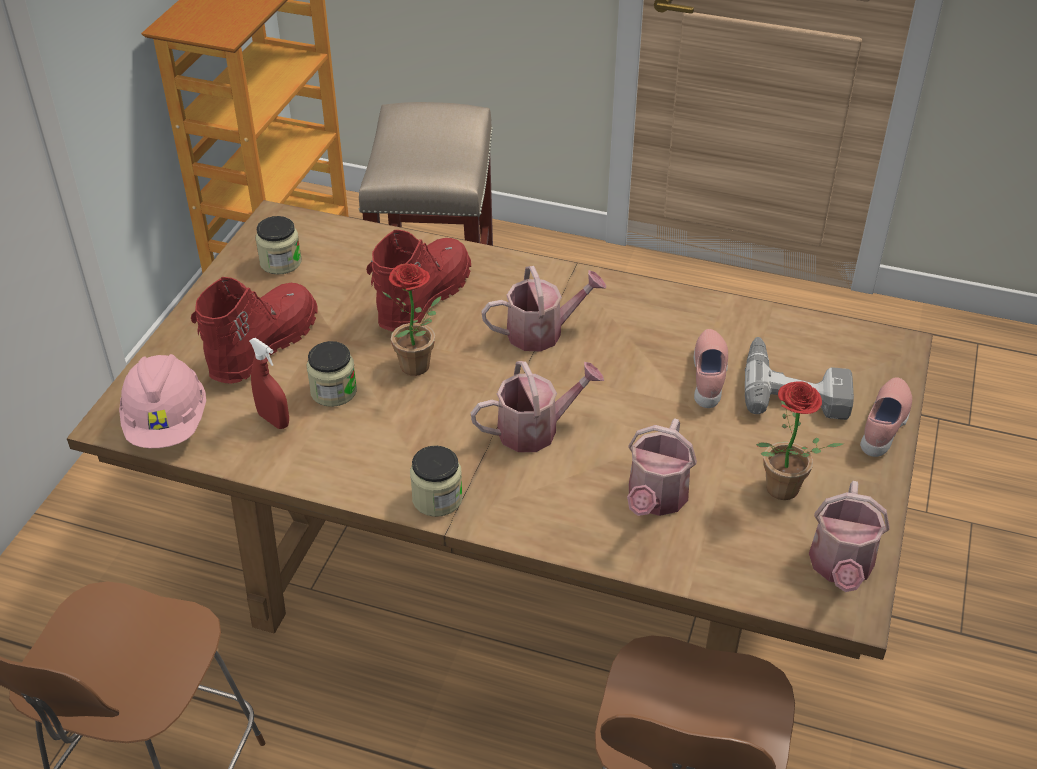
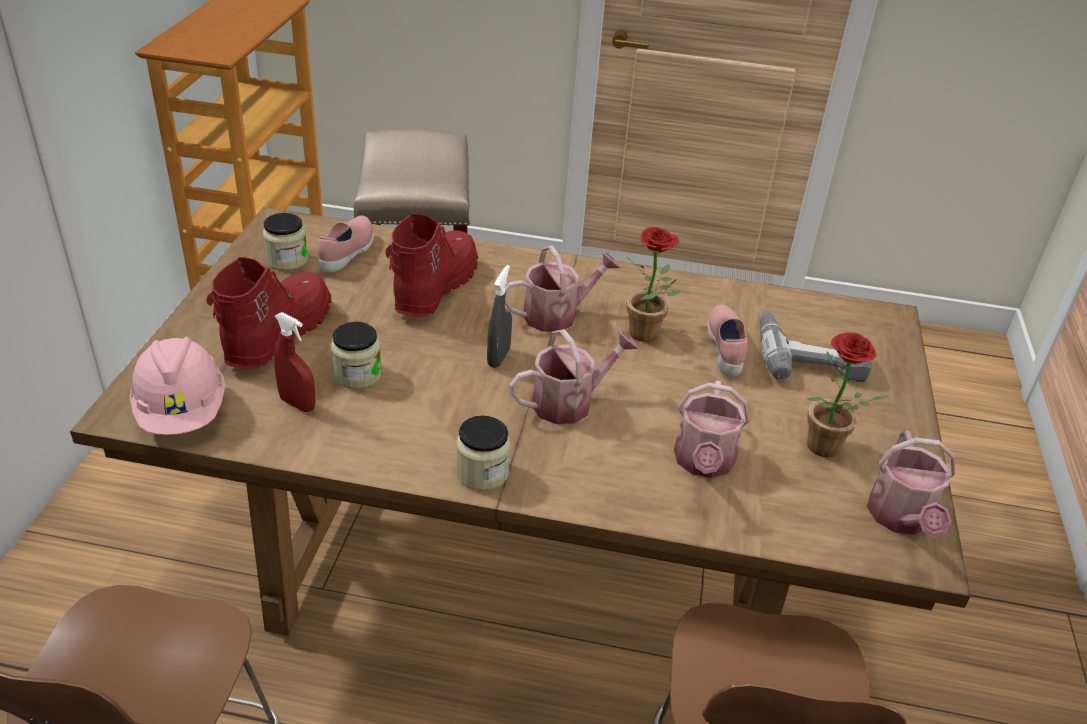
camera: 10 degrees left, 5 degrees down
(418, 369) = (441, 351): potted plant -> potted plant (648, 336)
(474, 378) = (498, 358): none -> grey spray bottle
(885, 426) = (901, 386): pink shoe -> pink shoe (348, 253)

